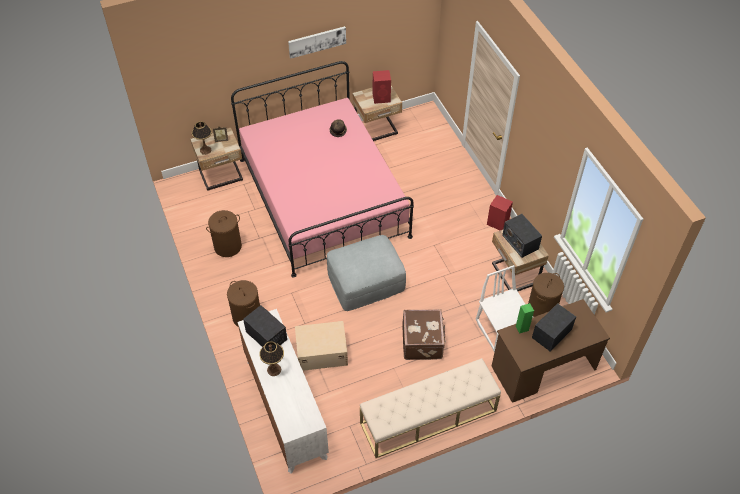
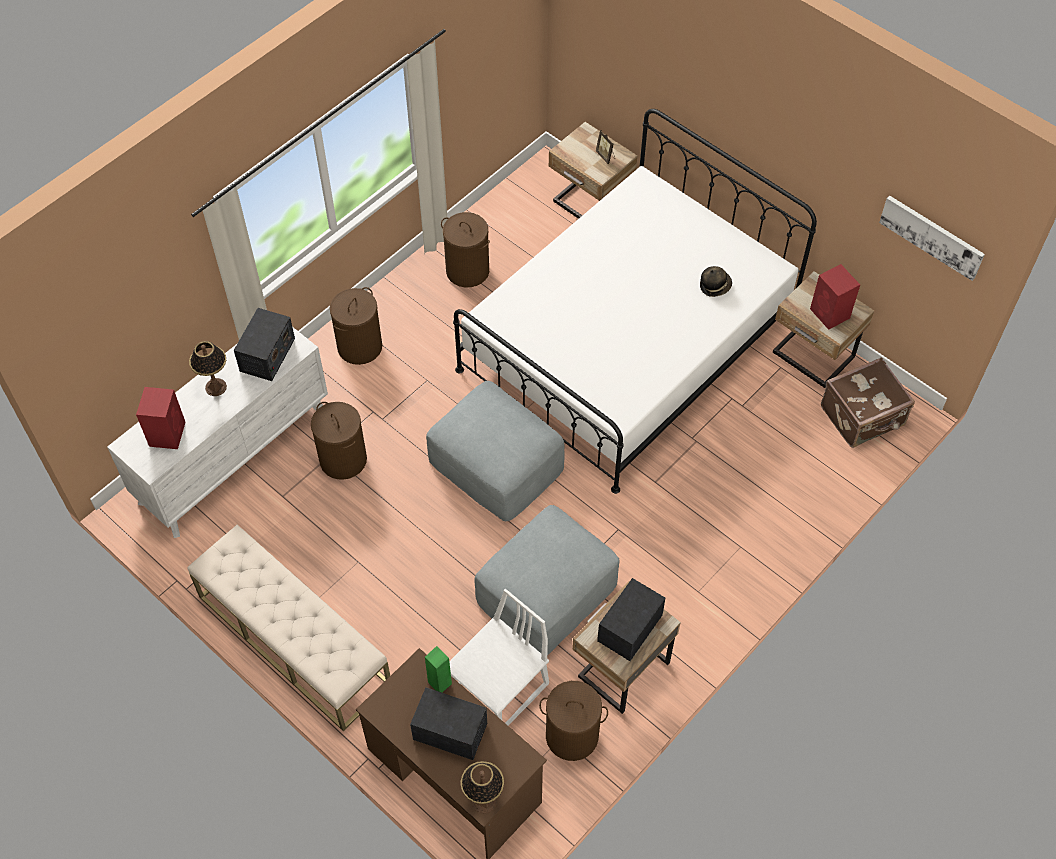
camera: 65 degrees right, 5 degrees up
(205, 150) = (573, 148): table lamp -> table lamp (483, 801)
(317, 41) = (788, 145): picture -> picture (932, 236)
(321, 352) = (343, 459): beige storage box -> brown laundry basket
(323, 197) = (626, 343): pink bed -> white bed
(423, 342) = (422, 584): brown suitcase -> brown suitcase (863, 417)
(456, 288) = (547, 592): none -> grey ottoman
(497, 222) = (719, 605): red speaker -> red speaker (167, 433)

